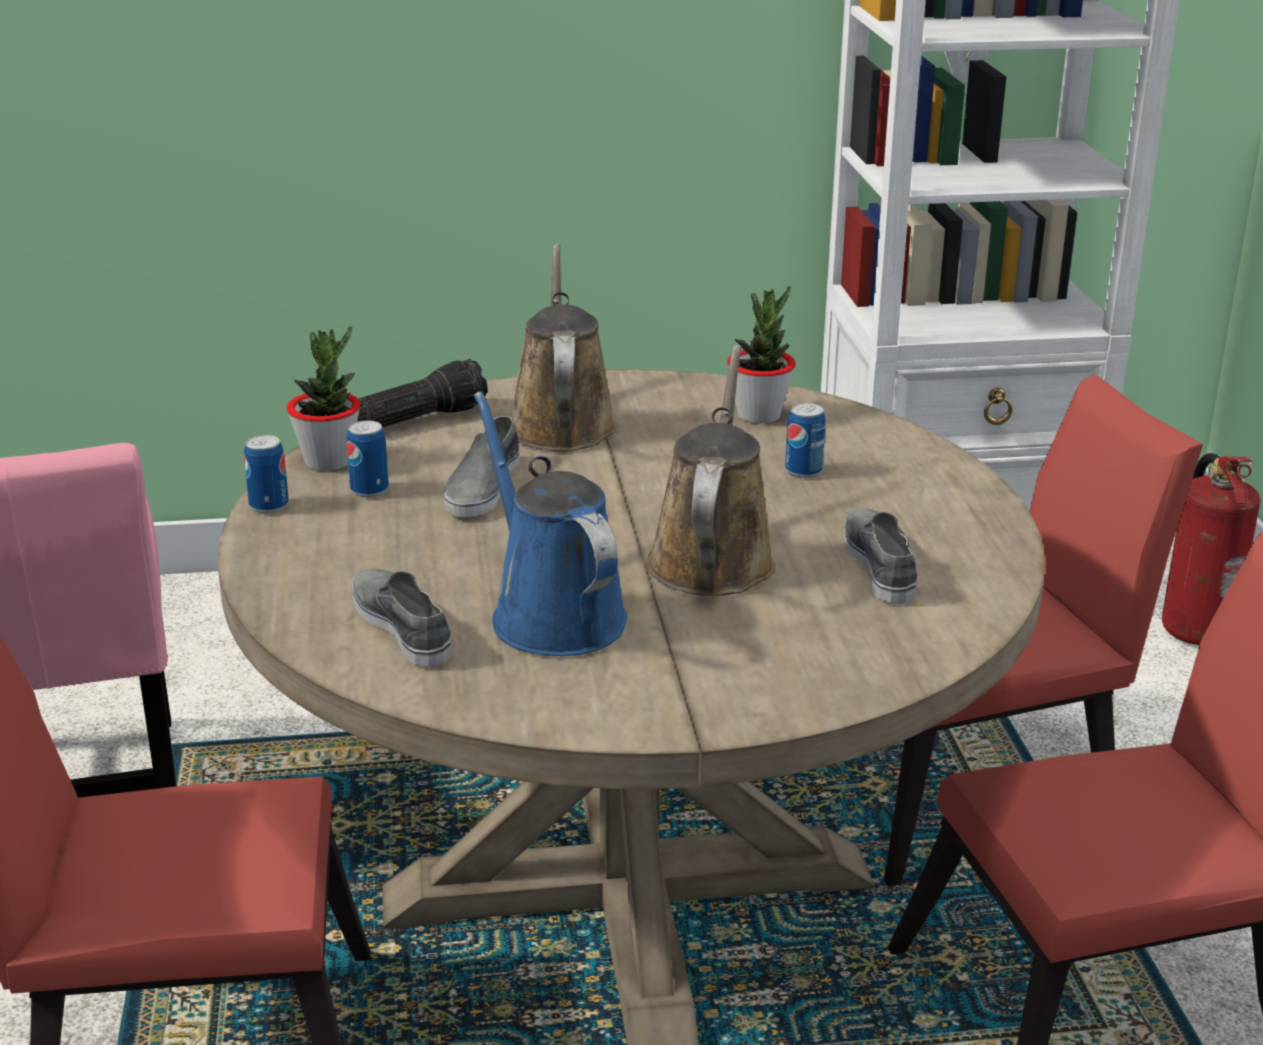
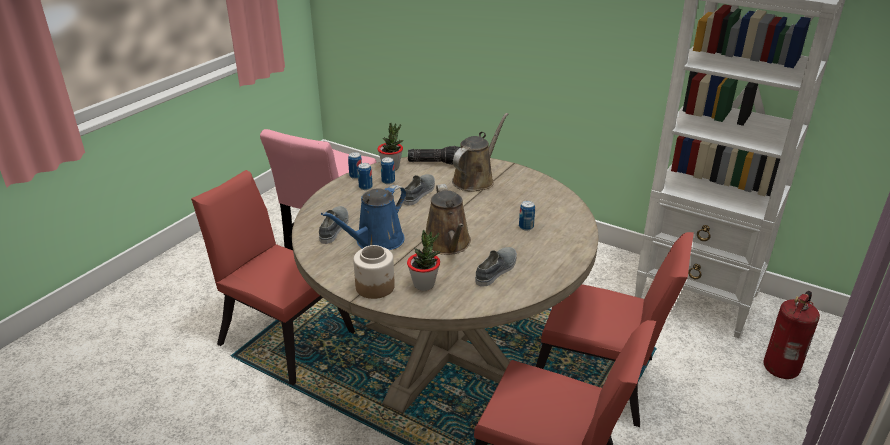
camera: 40 degrees right, 5 degrees up
(334, 519) = (365, 187): none -> can
(482, 487) = (419, 193): grey shoe -> grey shoe turned 150 degrees clockwise
(552, 614) = (376, 242): blue watering can -> blue watering can turned 150 degrees counterclockwise
(704, 698) = (375, 287): none -> jar
(712, 558) = (448, 244): brown watering can -> brown watering can turned 120 degrees clockwise
(759, 415) = (544, 200): potted plant -> potted plant (424, 284)

